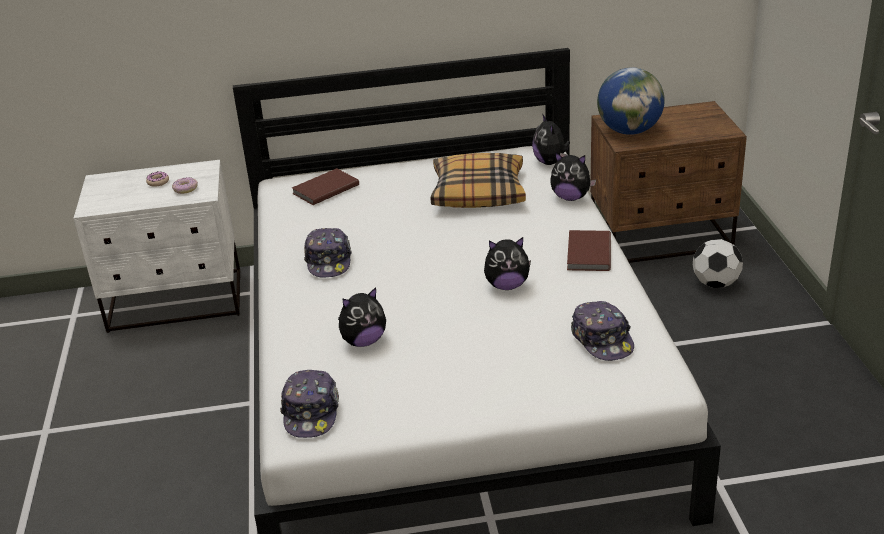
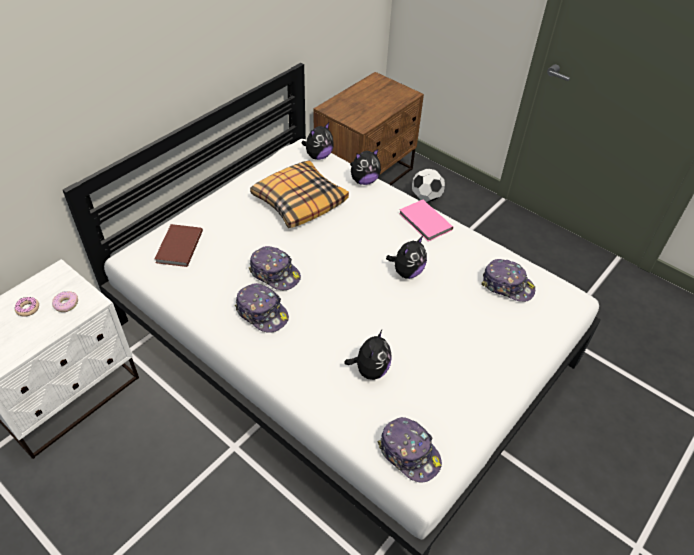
camera: 45 degrees left, 15 degrees up
(379, 238) = (275, 273): none -> cap
(551, 162) = (318, 156): plush toy -> plush toy turned 75 degrees counterclockwise
(587, 253) = (424, 222): brown book -> pink book
(629, 131) = (352, 113): globe -> none

